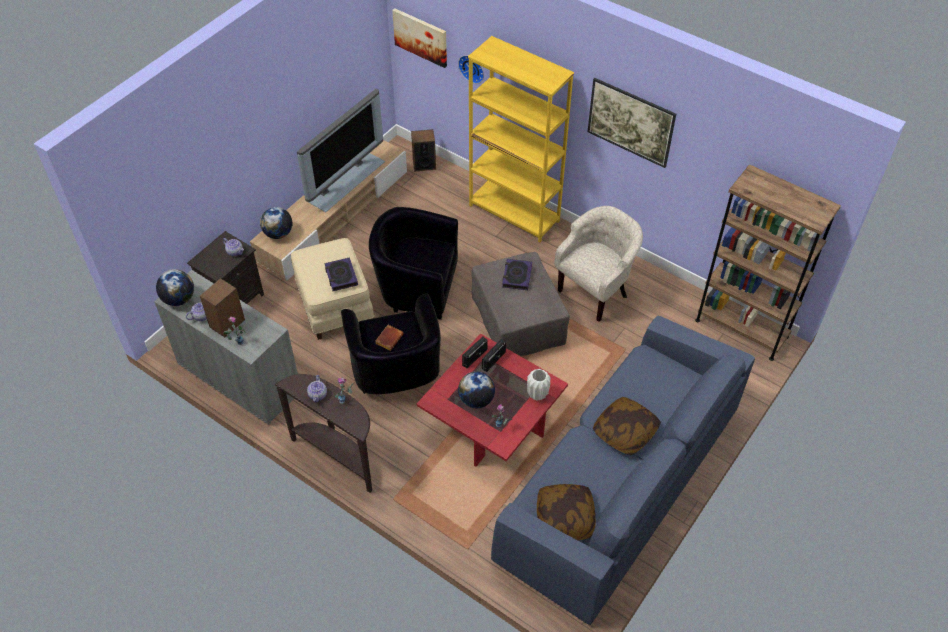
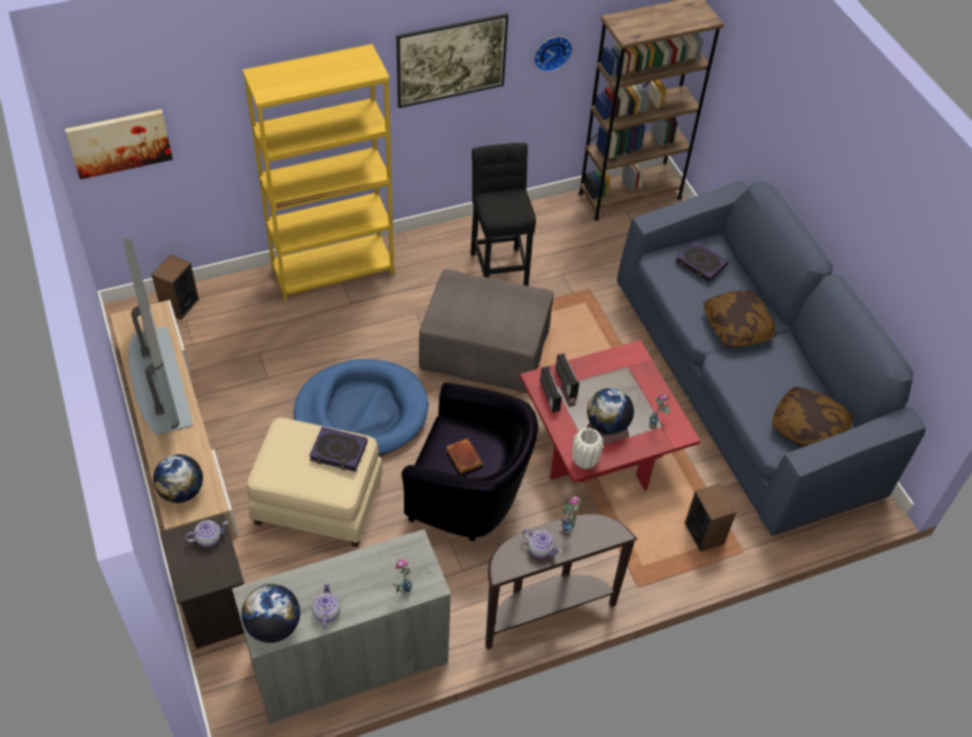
camera: 60 degrees left, 0 degrees up
(227, 323) = (362, 588): speaker -> speaker (704, 533)
(416, 288) = (361, 412): black armchair -> blue dog bed
(472, 68) = (214, 133): wall clock -> wall clock (551, 52)
(516, 276) = (471, 300): book -> book (700, 264)
(537, 394) = (636, 371): white vase -> white vase (584, 461)
(595, 292) = (499, 269): beige armchair -> black stool

